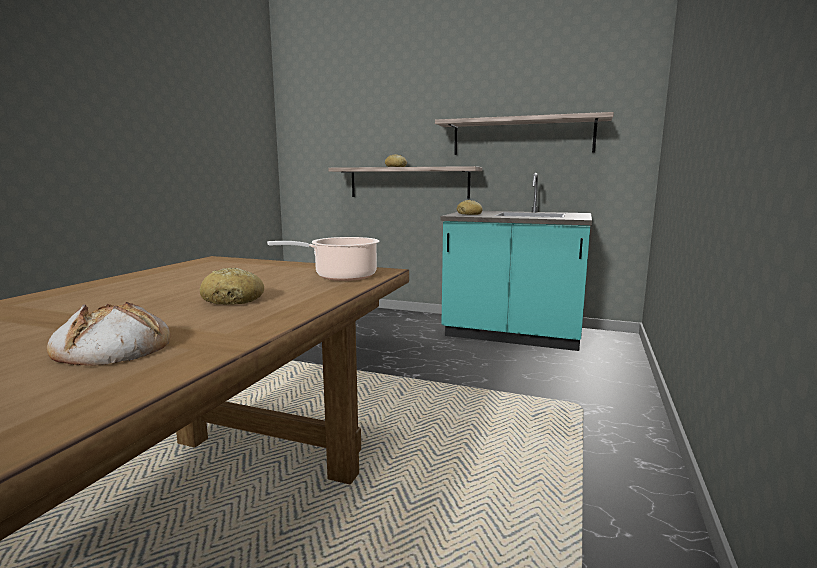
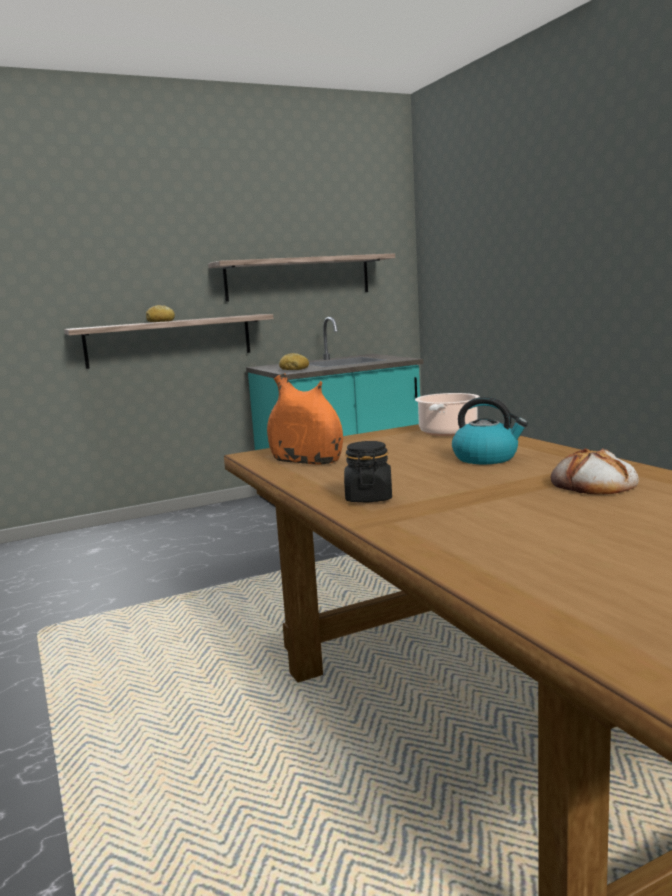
camera: 45 degrees left, 0 degrees up
(60, 298) = (369, 498): none -> black jar
(196, 269) = (306, 461): none -> orange vase
(234, 300) = (486, 458): bread -> kettle

